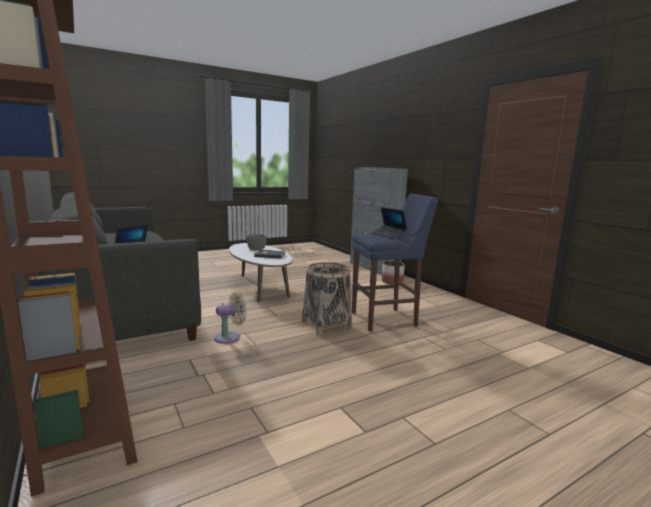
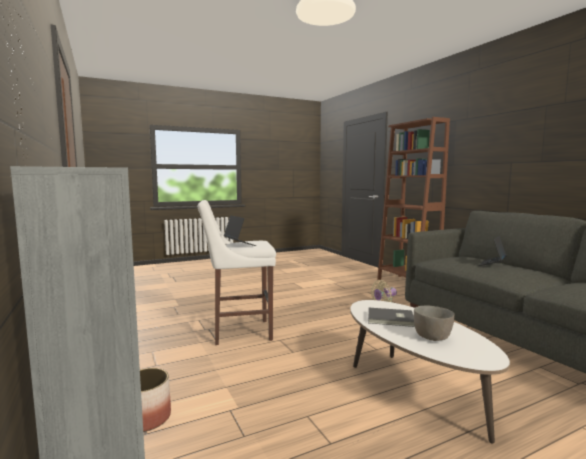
camera: 175 degrees left, 5 degrees down
(326, 325) = (304, 326): basket -> none
(387, 319) = (238, 332): blue stool -> white stool

